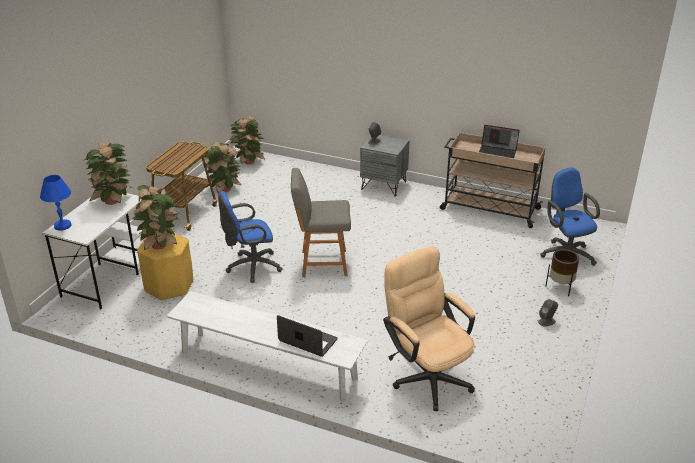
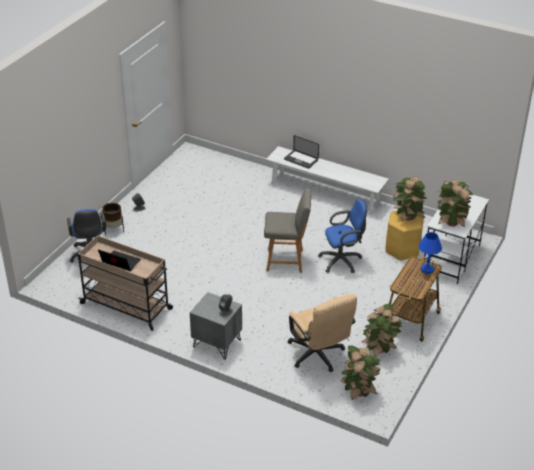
camera: 175 degrees left, 5 degrees up
(62, 225) = (477, 203): blue table lamp -> blue table lamp (427, 269)
(427, 375) = (230, 183): beige office chair -> beige office chair (318, 356)

